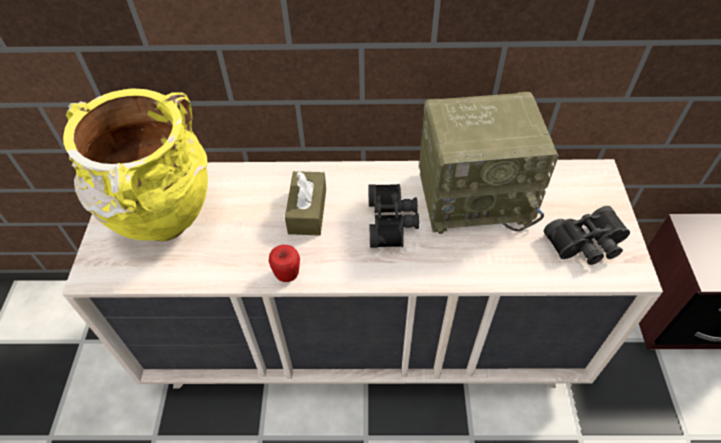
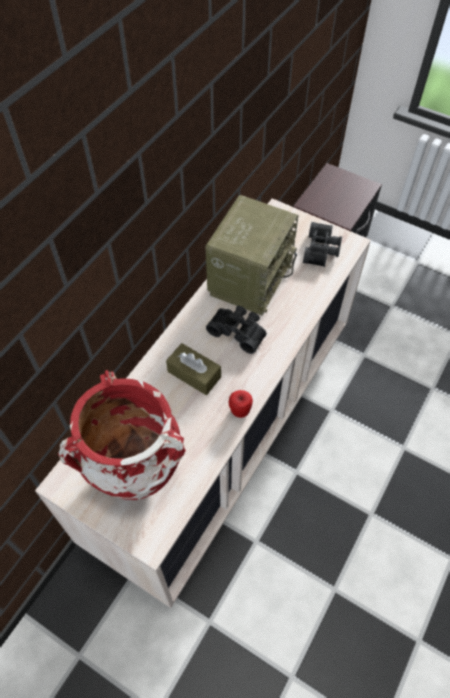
camera: 60 degrees left, 5 degrees up
(165, 221) = (135, 471): yellow vase -> red vase

